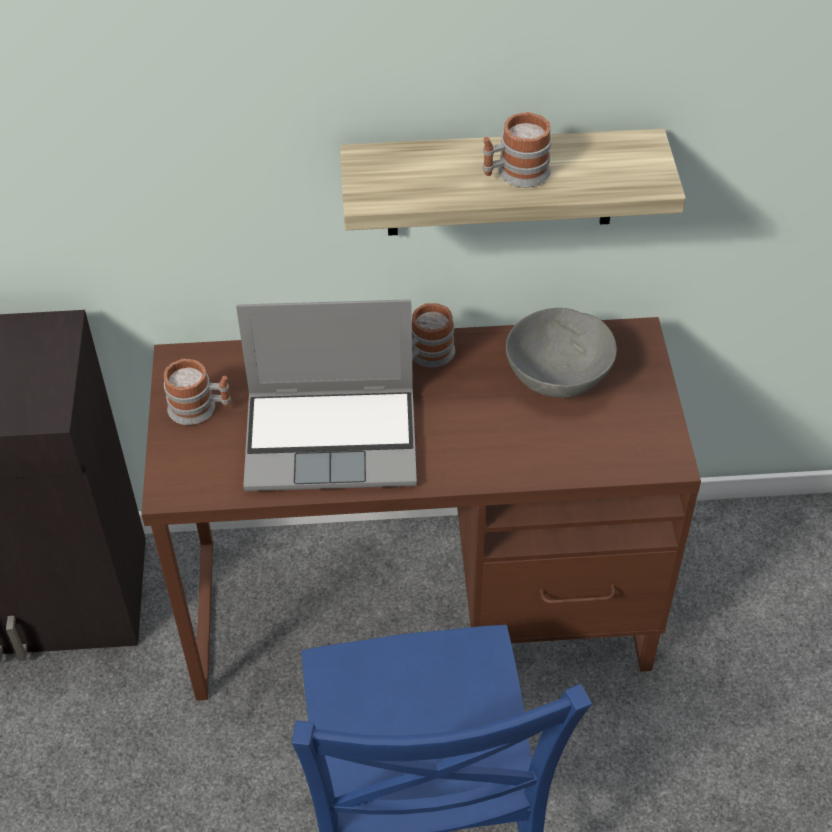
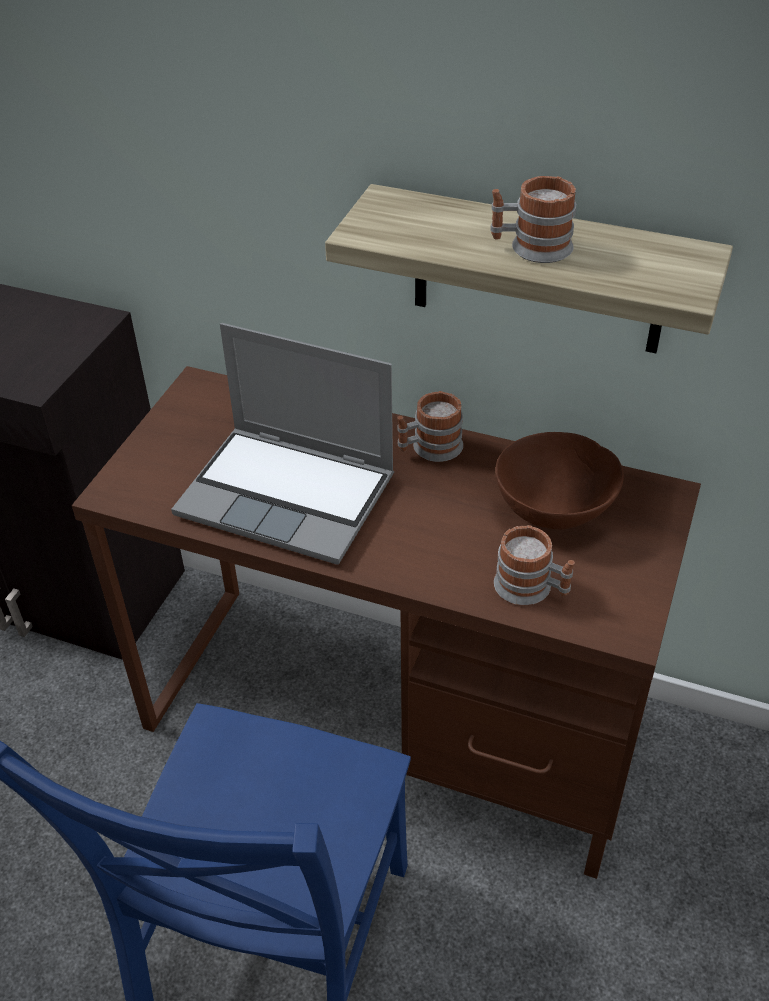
camera: 25 degrees right, 5 degrees down
(200, 408) = (187, 430): mug -> mug (531, 588)
(557, 376) = (554, 508): grey bowl -> brown bowl

